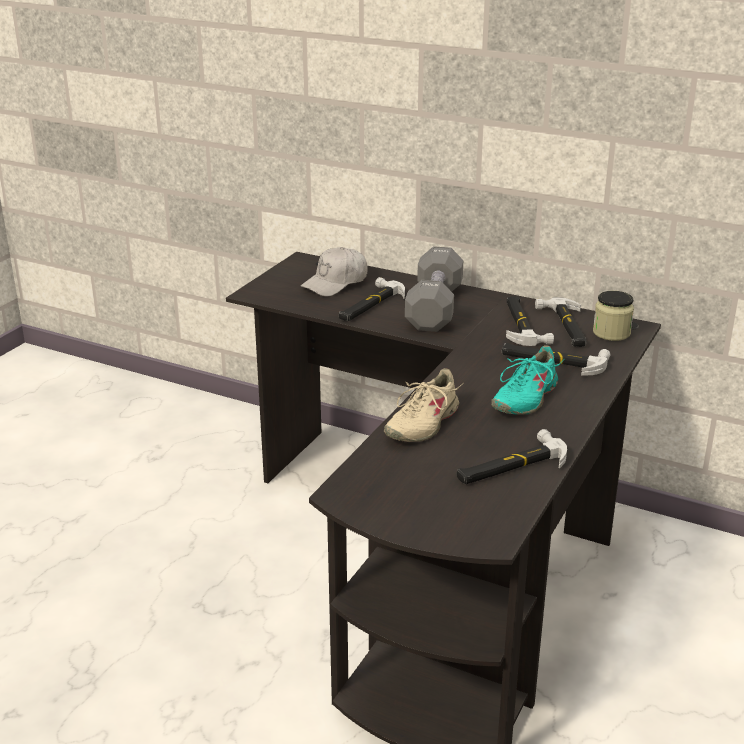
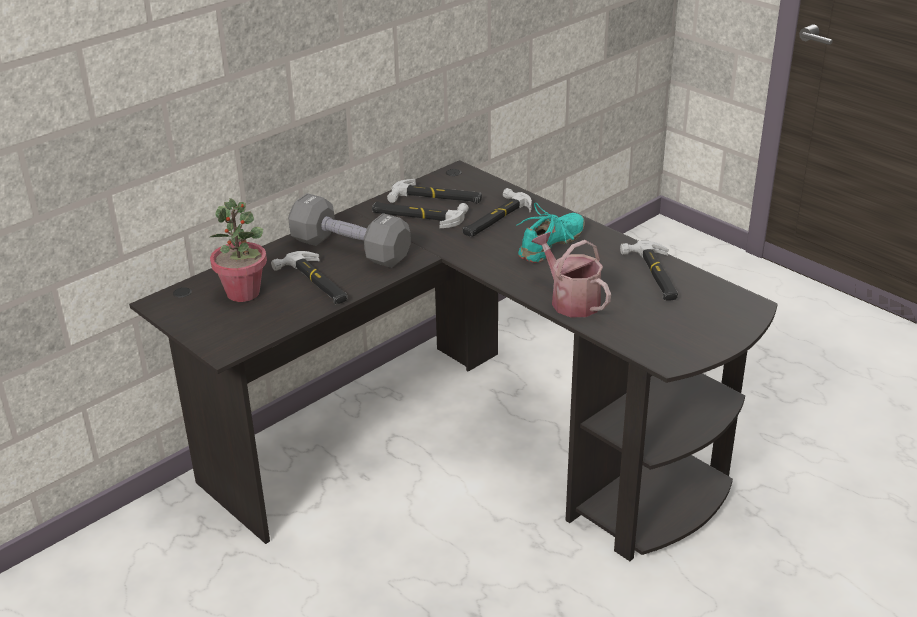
camera: 70 degrees left, 5 degrees up
(335, 283) = (243, 293): white cap -> potted plant
(422, 424) = (570, 300): beige shoe -> watering can
(524, 398) = (552, 245): turquoise shoe -> turquoise shoe turned 105 degrees counterclockwise
(611, 333) = (464, 182): jar -> none

